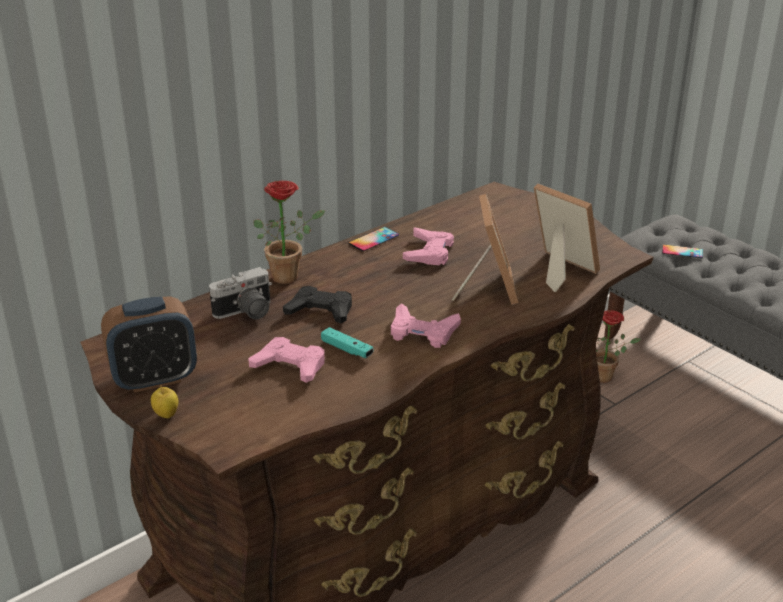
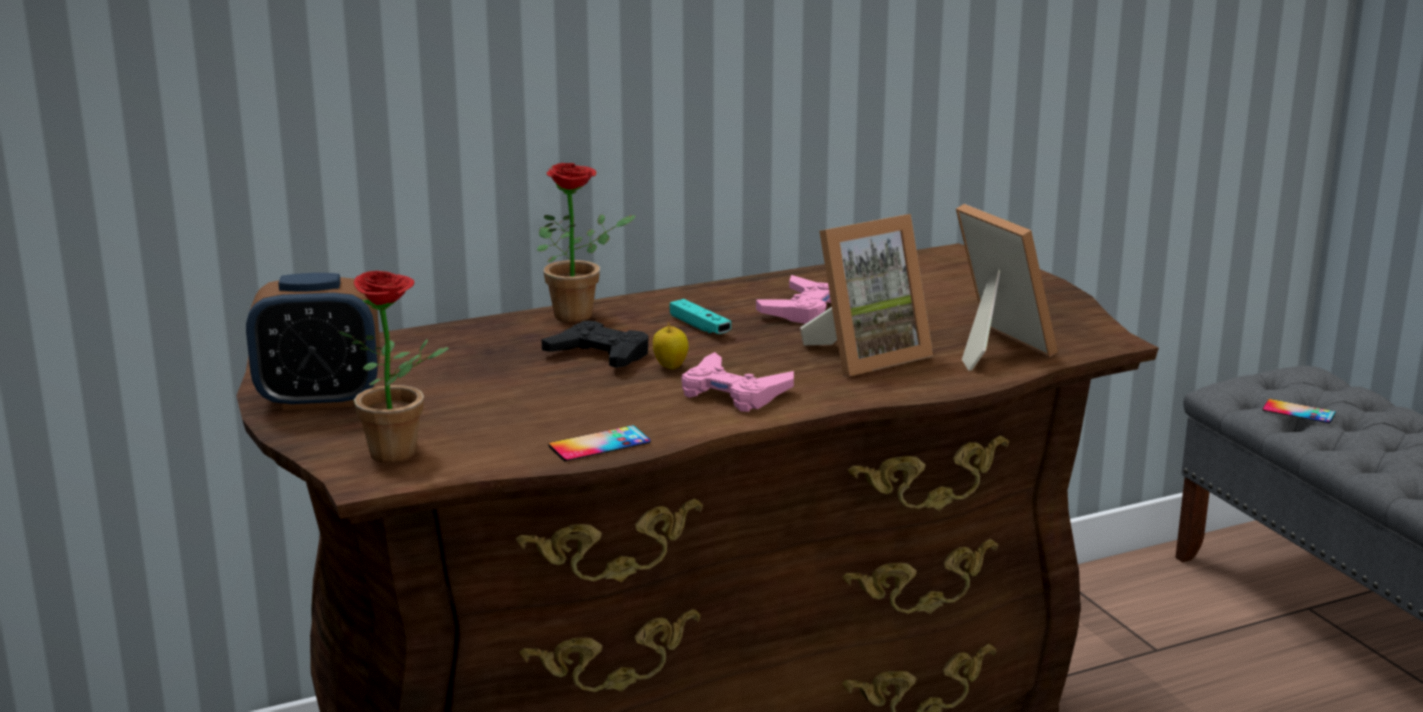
camera: 15 degrees right, 10 degrees down
(166, 415) = (309, 437): apple -> apple (670, 366)
(246, 313) = (492, 346): camera -> none
(290, 365) = (515, 407): pink game controller -> none
(347, 349) = (608, 399): turquoise game controller -> turquoise game controller (699, 326)
(373, 239) = (730, 288): phone -> phone (599, 444)
(487, 288) = (865, 355): picture frame -> picture frame turned 45 degrees clockwise
(606, 377) = (1157, 611): potted plant -> potted plant (403, 454)

